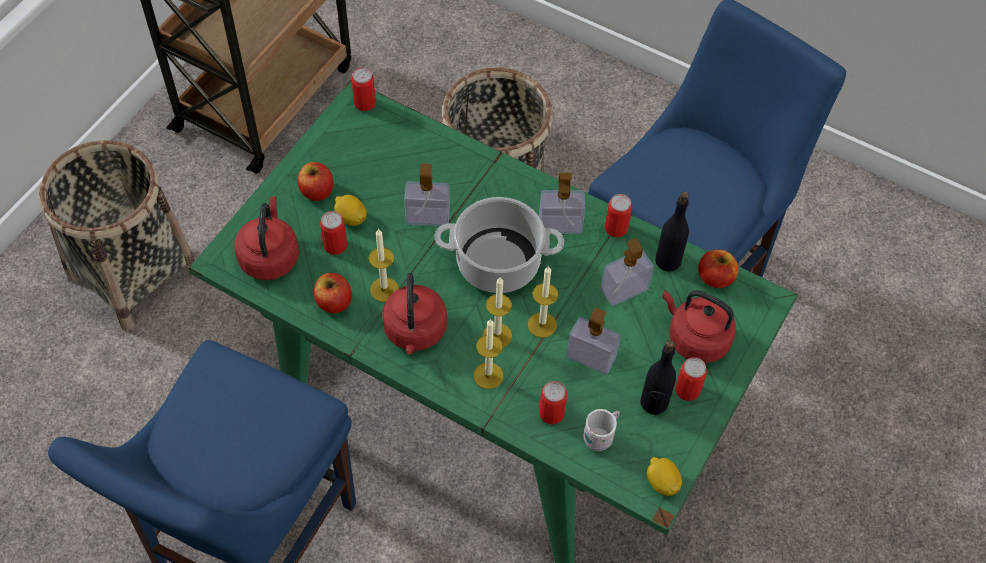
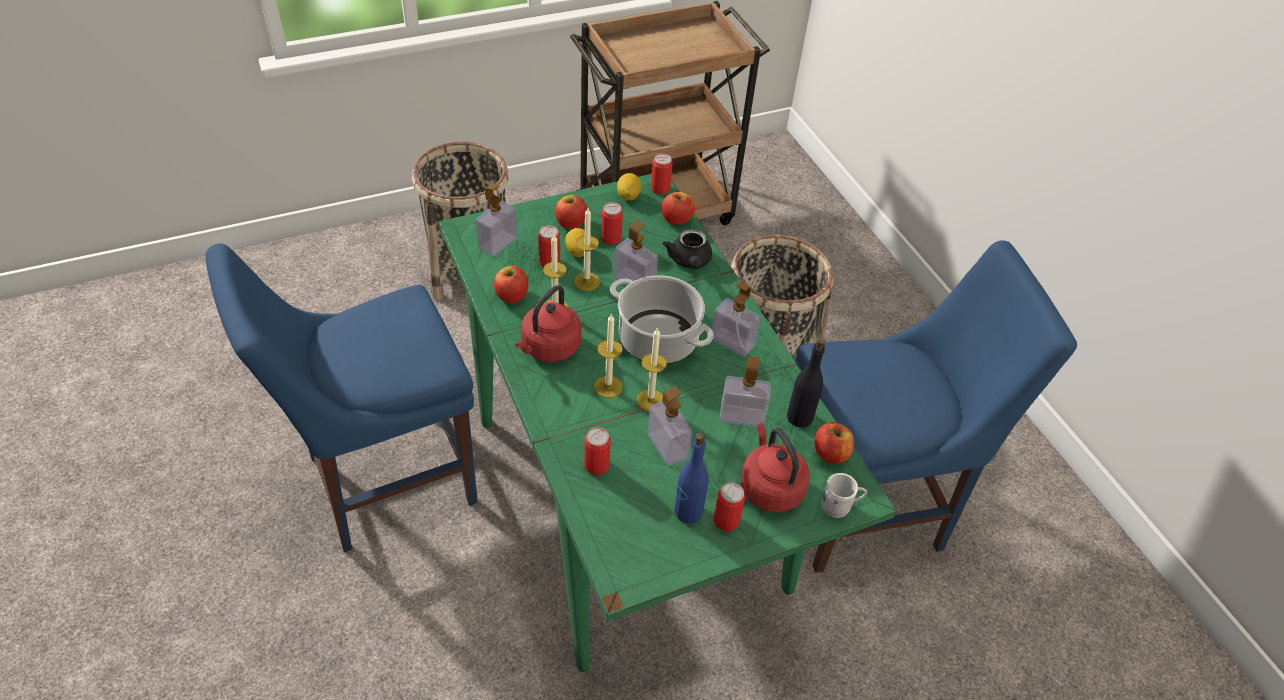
camera: 35 degrees right, 10 degrees down
(270, 256) = (498, 243): red kettle -> soap dispenser
(408, 127) = (676, 219): none -> apple
(458, 166) = (689, 262): none -> black teapot
(488, 375) = (574, 409): candle -> candle (586, 281)
(601, 436) = (619, 507): white mug -> white mug (839, 507)
(616, 228) = (777, 370): can -> can (611, 238)
(654, 403) = (688, 511): black bottle -> blue bottle
(662, 482) = (637, 574): lemon -> lemon (628, 196)

